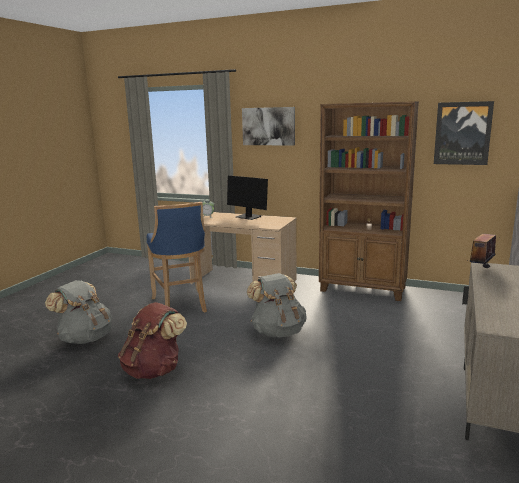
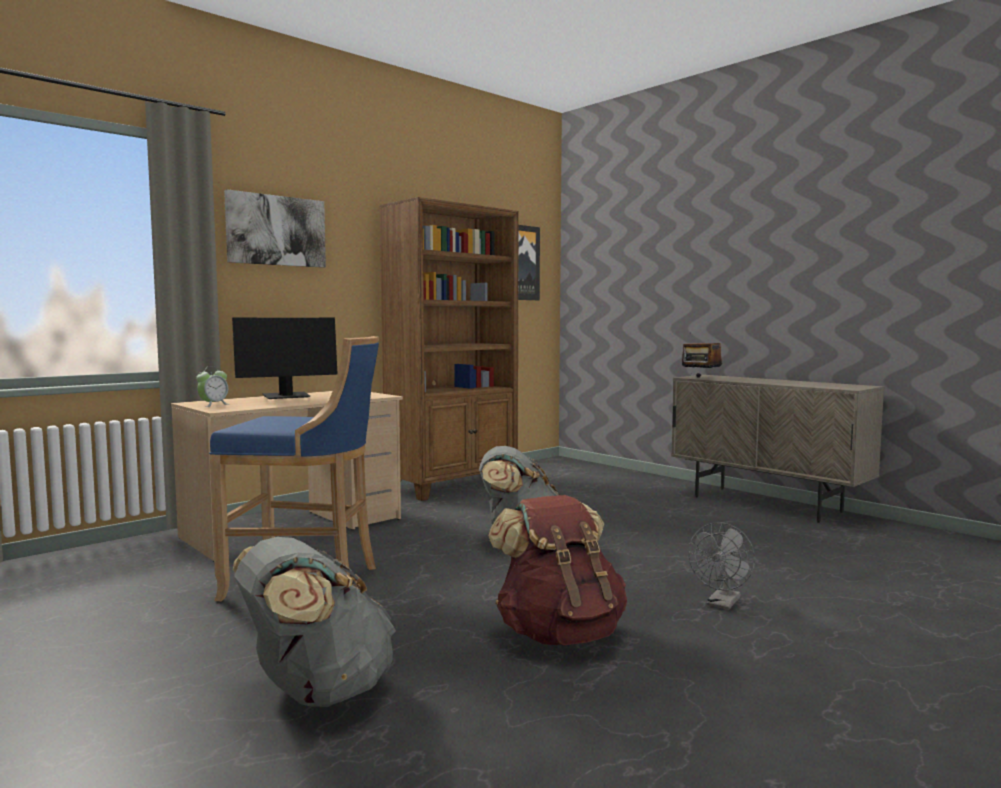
camera: 65 degrees left, 10 degrees down
(221, 410) = (722, 604): none -> grey fan

